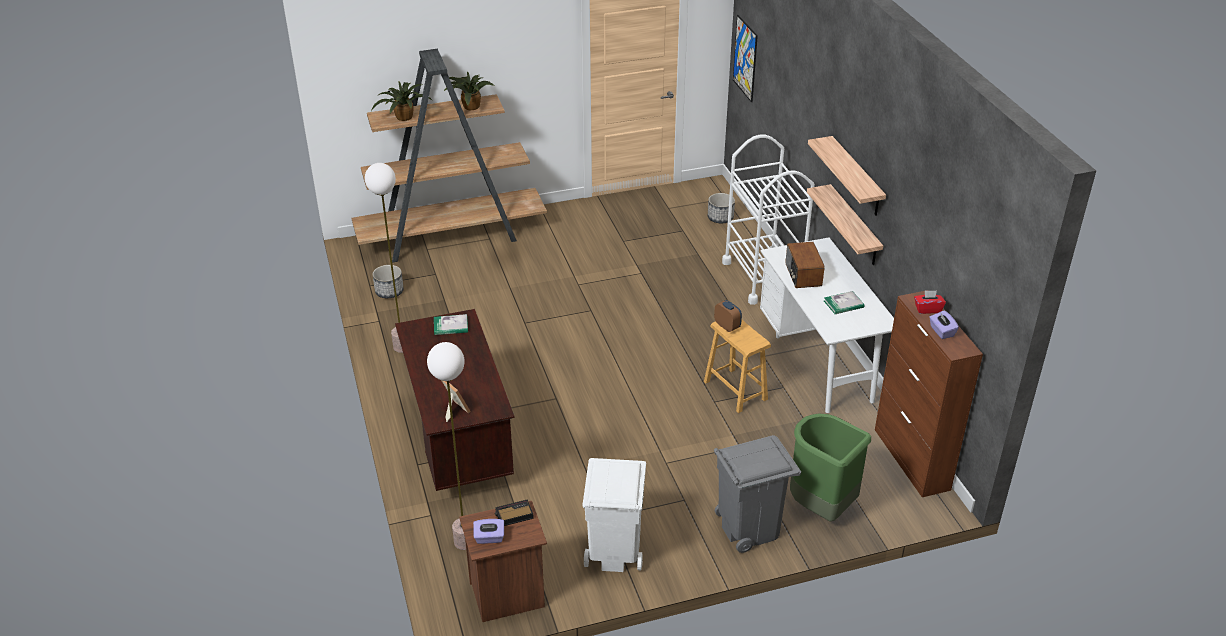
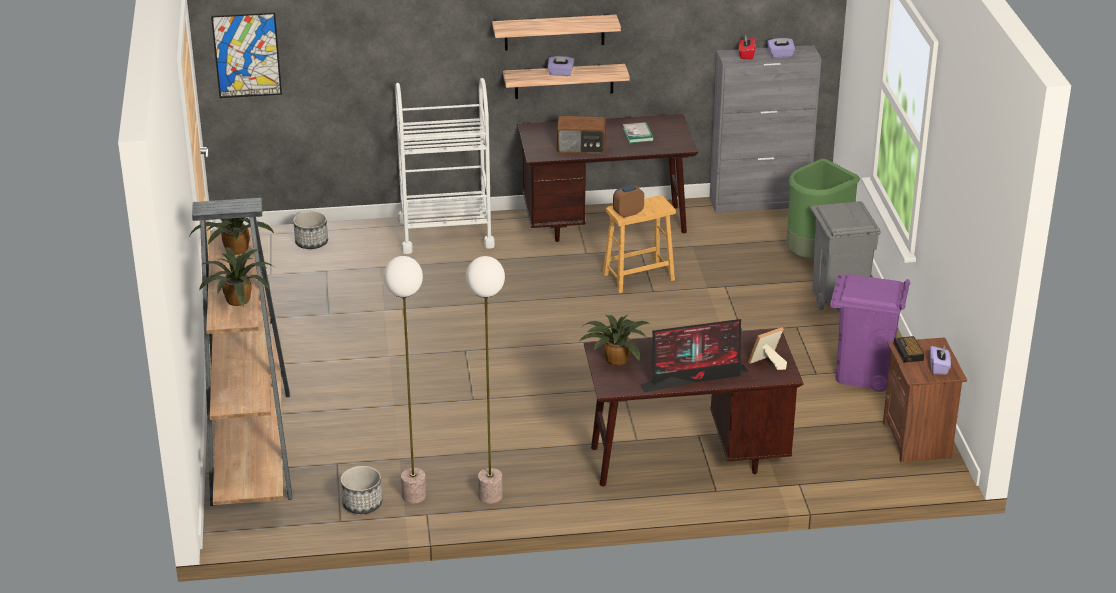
camera: 80 degrees left, 5 degrees down
(427, 371) = (696, 378): none -> monitor
(451, 326) = (614, 359): book -> potted plant
(464, 541) = (841, 463): floor lamp -> floor lamp (414, 496)
(614, 551) = (863, 373): white trash can -> purple trash can
(819, 362) = (605, 224): white desk -> brown desk
(841, 213) = (560, 73): none -> purple tissue box
(911, 459) = (760, 202): brown cabinet -> grey cabinet

